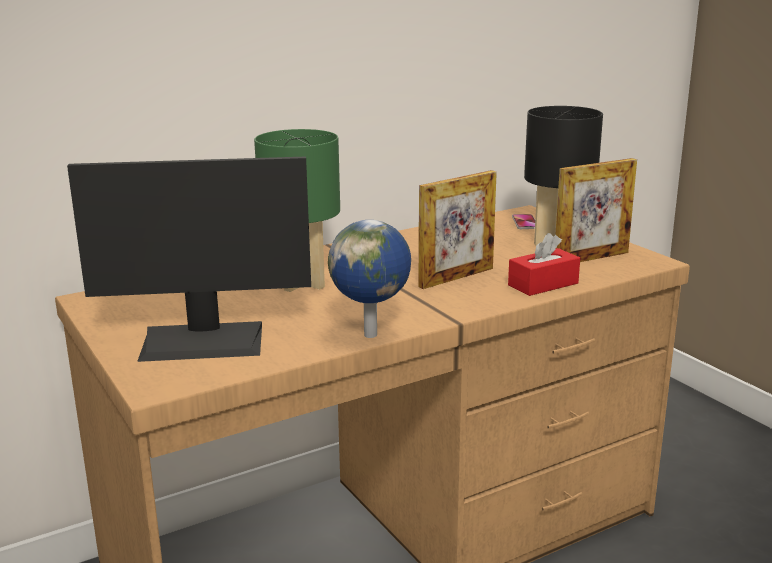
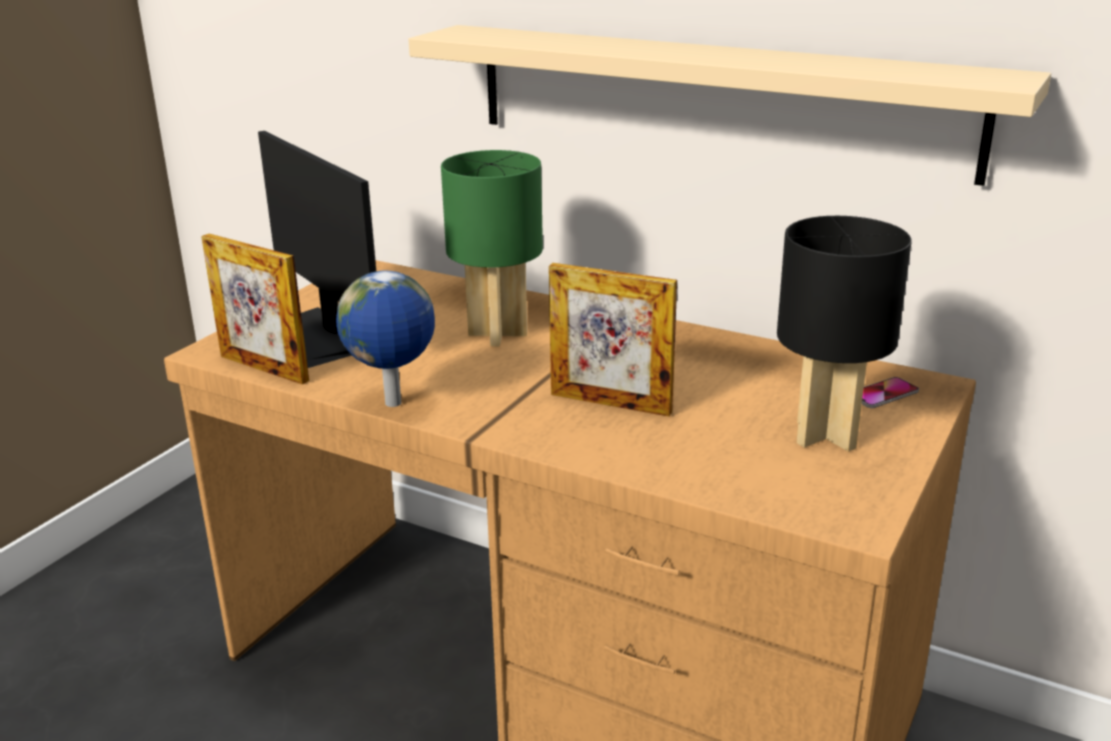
camera: 60 degrees right, 5 degrees up
(369, 67) = (714, 99): none -> beige shelf
(543, 284) = (652, 460): red tissue box -> none
(591, 258) = (801, 472): picture frame -> picture frame (264, 368)

